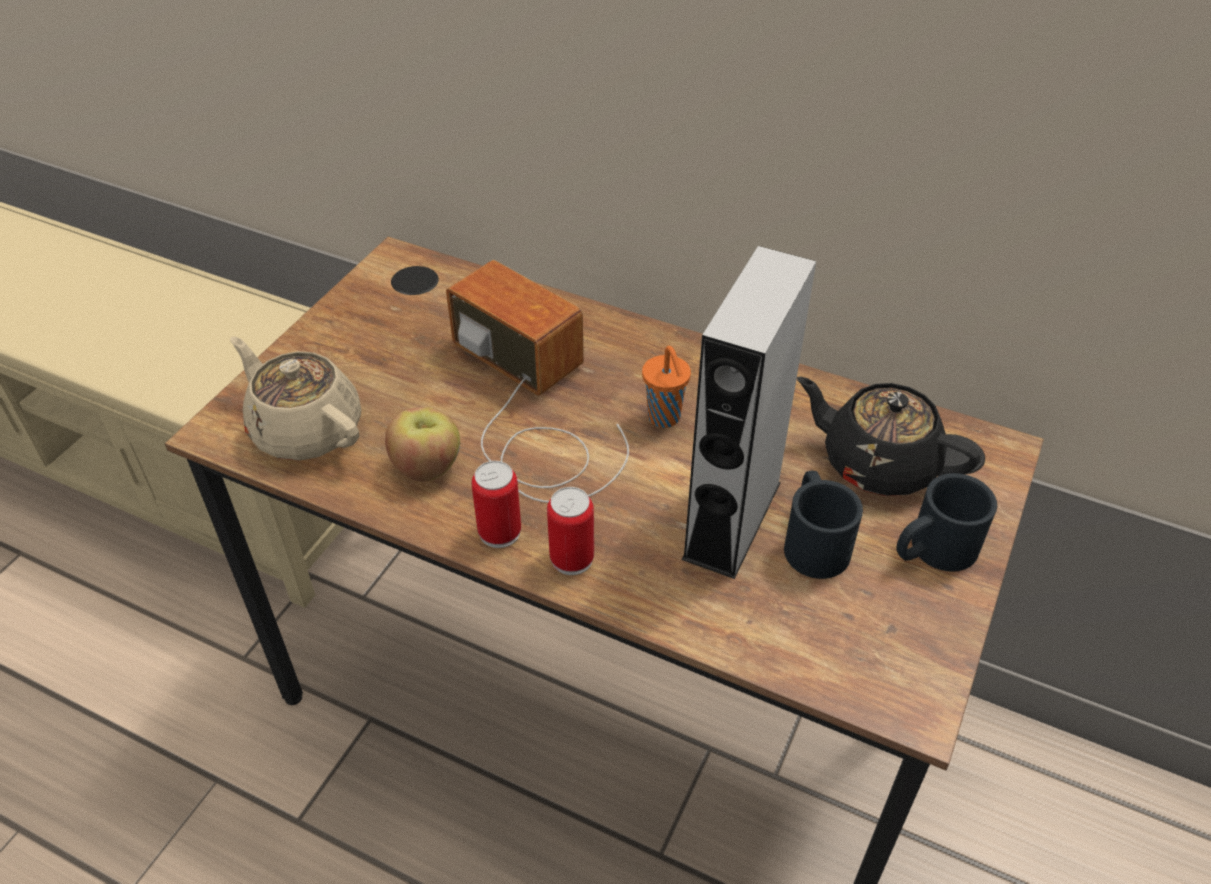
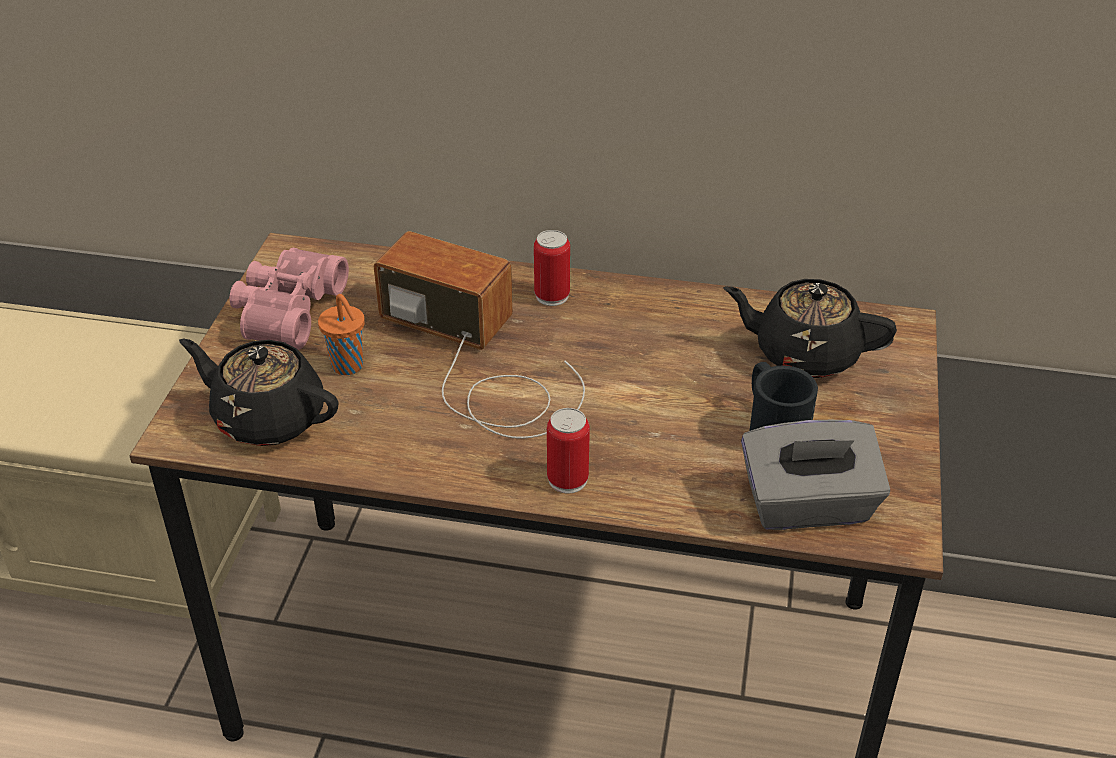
camera: 15 degrees left, 5 degrees down
(305, 429) = (267, 418): beige teapot -> black teapot
(368, 319) = (285, 310): none -> pink binoculars
(427, 467) = (401, 429): apple -> none
(499, 532) = (493, 470): can -> can (552, 295)
(665, 418) = (605, 349): orange cup -> orange cup (348, 367)
(732, 520) = (697, 422): grey speaker -> none
(819, 646) = (808, 506): none -> grey tissue box
(932, 551) = (874, 415): black mug -> none

